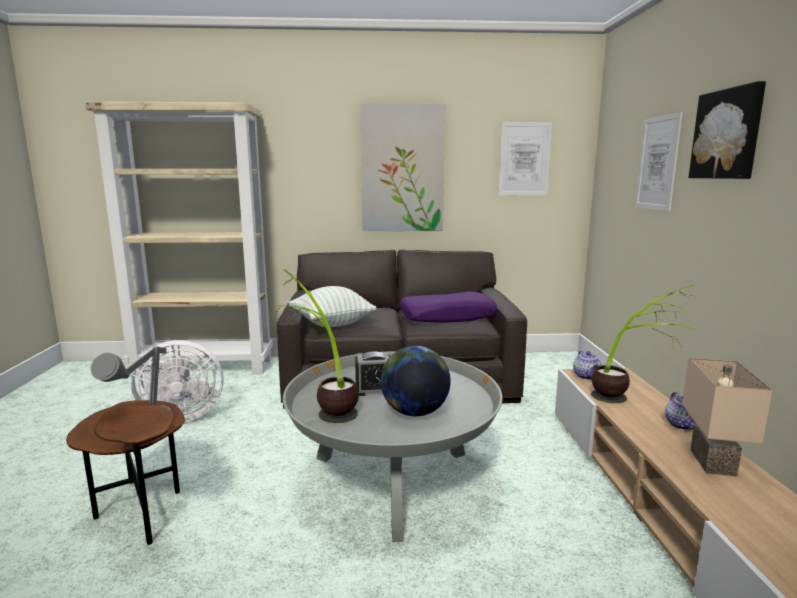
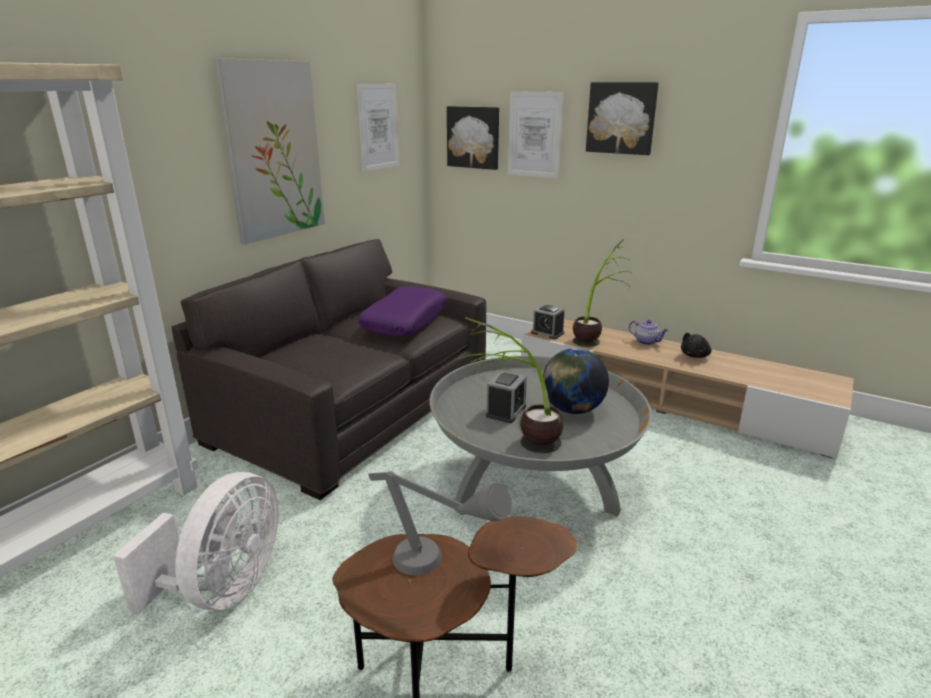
camera: 55 degrees left, 10 degrees up
(332, 324) = (327, 373): pillow -> none
(587, 376) = (547, 333): teapot -> alarm clock
(619, 170) = (473, 137): none -> picture
(715, 463) = (695, 355): beige table lamp -> black plush toy

